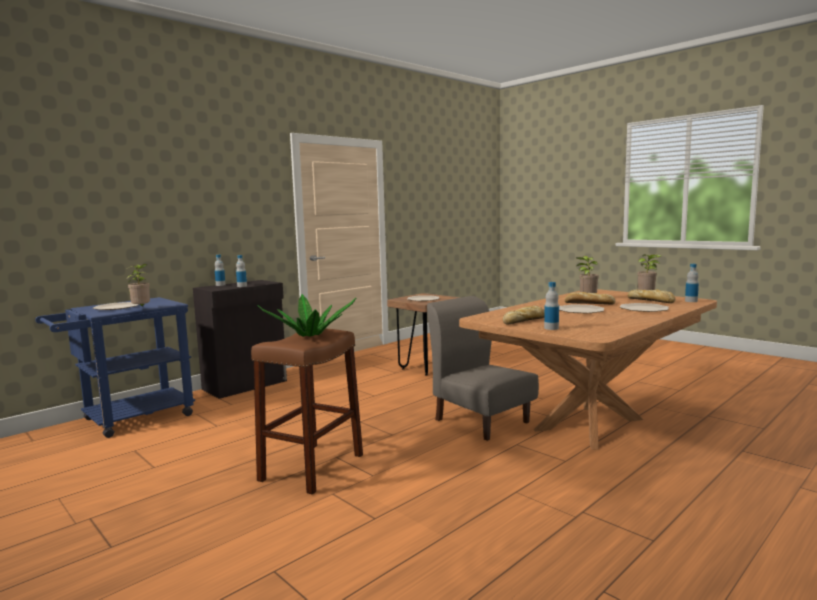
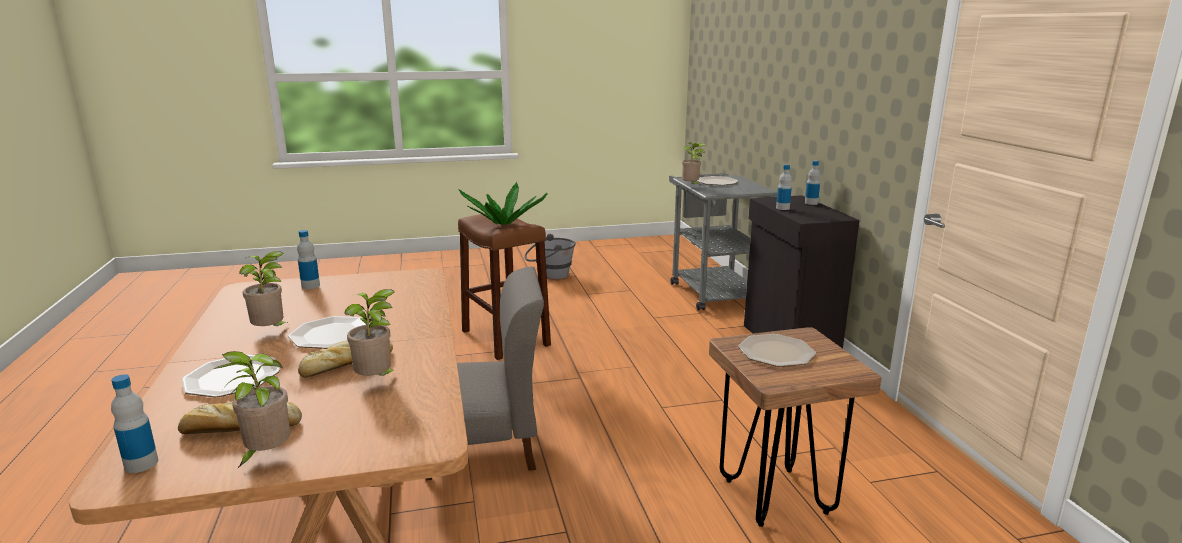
camera: 120 degrees right, 10 degrees up
(72, 510) = (550, 275): none -> grey bucket
(128, 419) = (712, 290): blue cart -> grey cart
(525, 320) = (364, 288): bread -> none
(607, 316) = (271, 331): none -> potted plant

